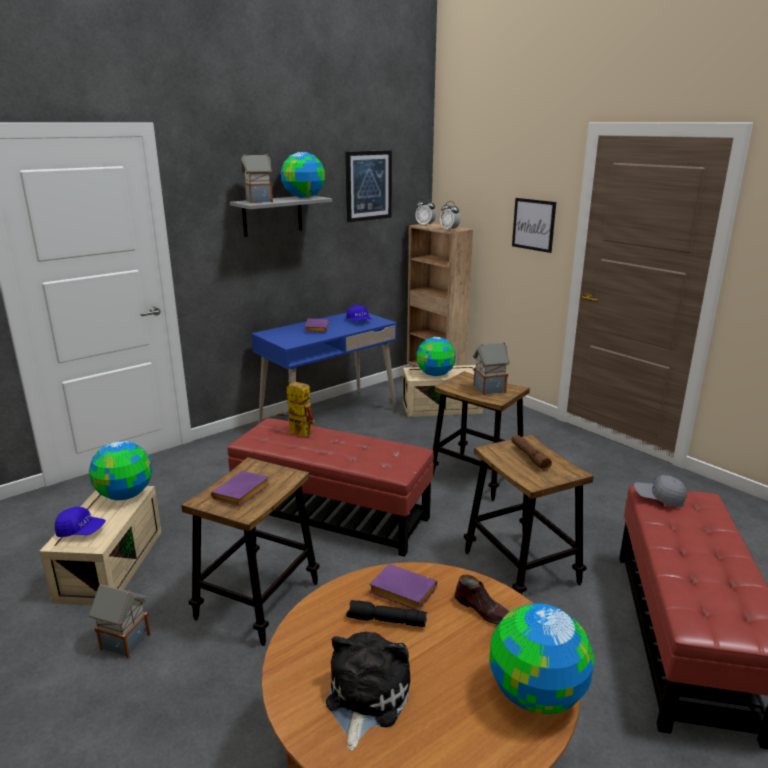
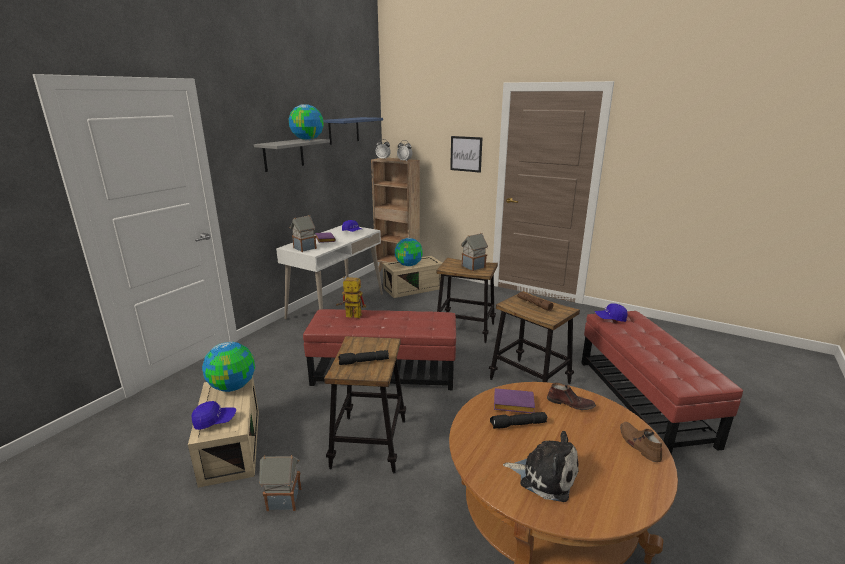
camera: 20 degrees left, 0 degrees up
(241, 494) = (363, 362): purple book -> black flashlight
(258, 201) = (278, 143): toy house -> toy house (304, 248)
(328, 416) = (336, 306): blue desk -> white desk
(365, 698) = (544, 475): plush toy -> plush toy turned 120 degrees clockwise
(368, 185) = (343, 130): picture -> blue shelf
(535, 695) = (638, 445): globe -> brown shoe
(659, 498) = (610, 318): grey cap -> blue cap

